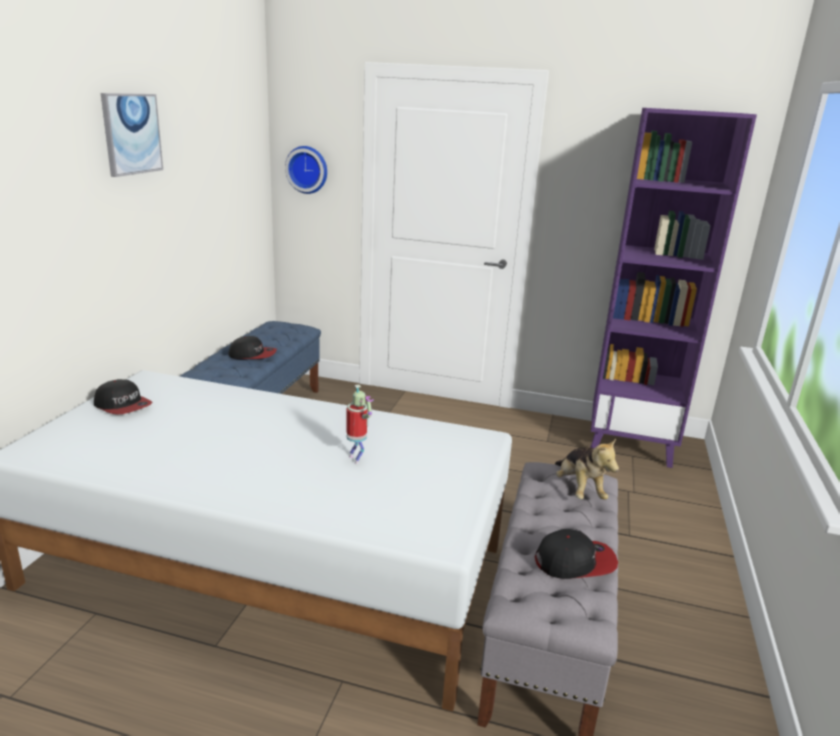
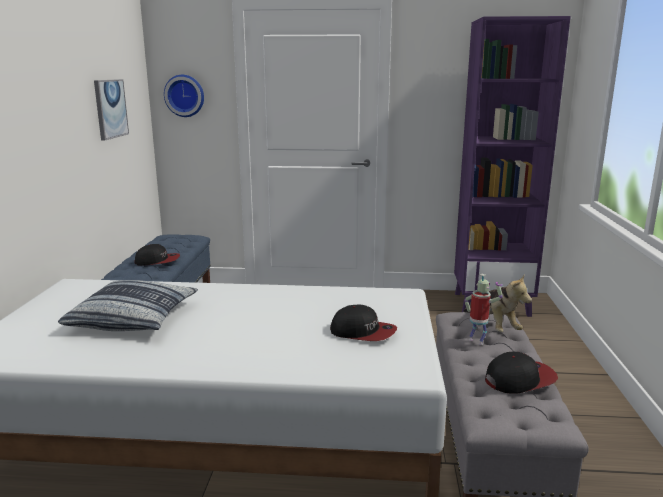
camera: 10 degrees left, 5 degrees down
(123, 405) = (57, 308): cap -> cap (363, 332)
(131, 134) = (40, 54): picture -> picture (110, 108)
(190, 429) = (134, 318): none -> pillow
(357, 459) = (303, 323): toy robot -> toy robot (477, 341)

